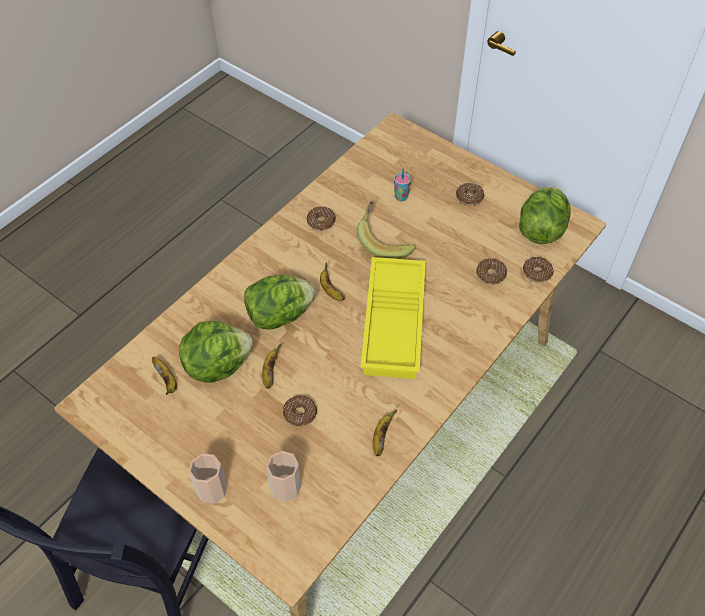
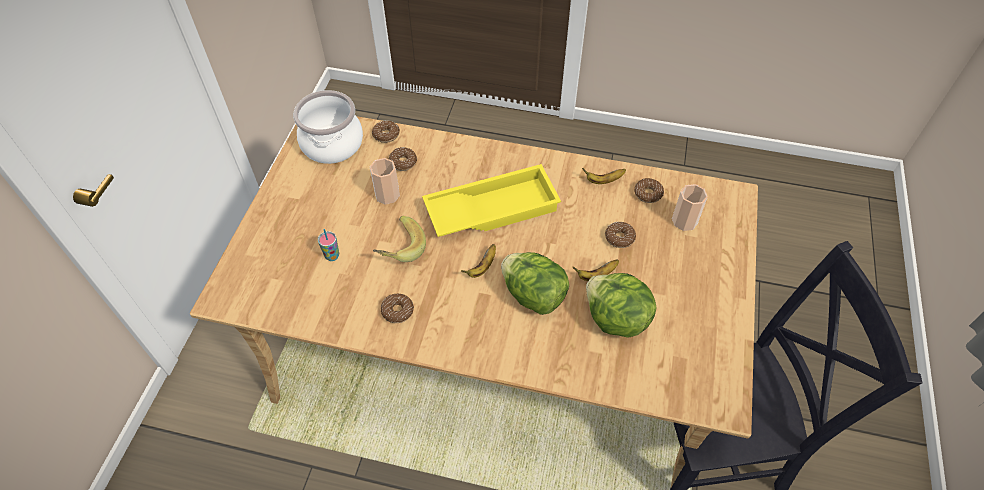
camera: 115 degrees left, 0 degrees up
(167, 380) = (657, 351): banana -> none
(211, 489) = (722, 266): cup -> cup (387, 195)
(469, 197) = (310, 203): donut -> donut (648, 194)
(541, 230) = (333, 144): lettuce -> cooking pot

